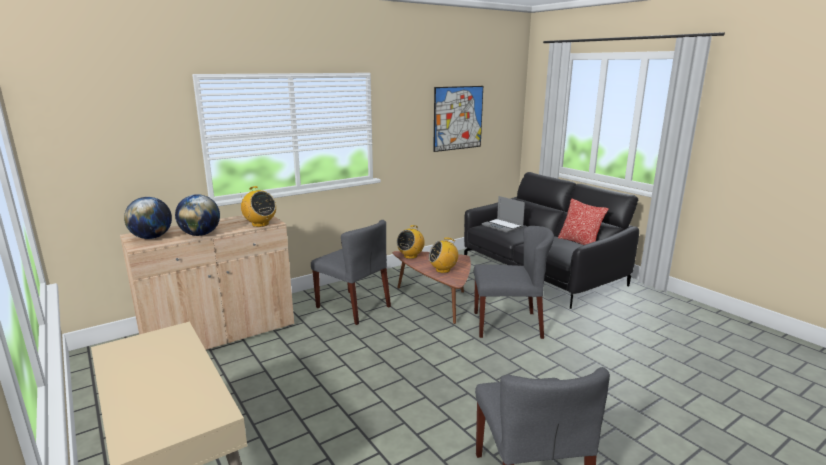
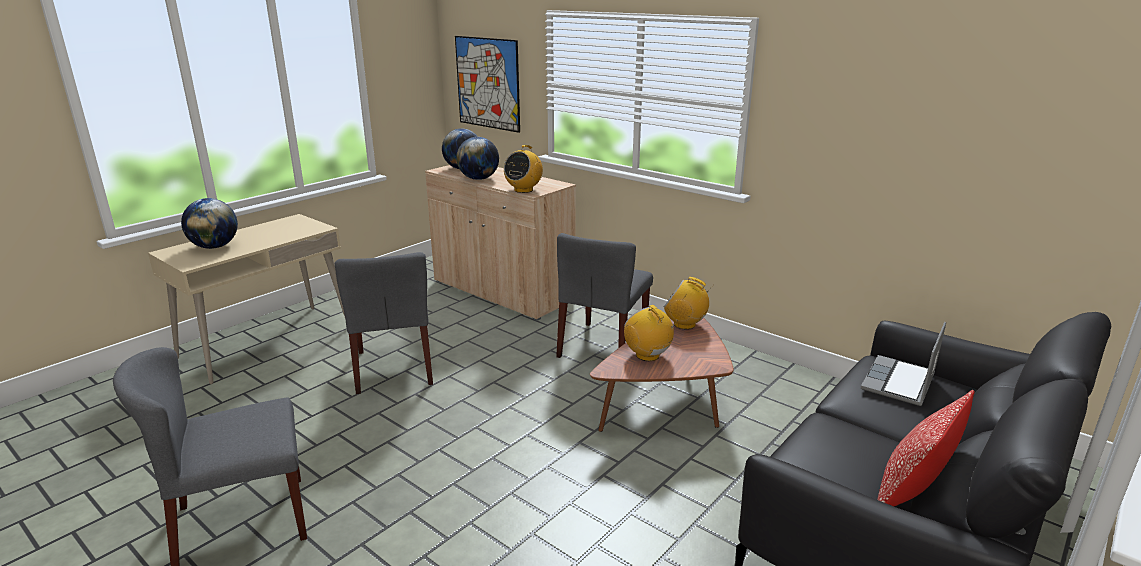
camera: 75 degrees right, 5 degrees up
(161, 401) = (215, 247): none -> globe
(458, 118) = (953, 129): picture -> picture (487, 83)
(508, 324) = (623, 485): grey chair -> grey chair (394, 368)

